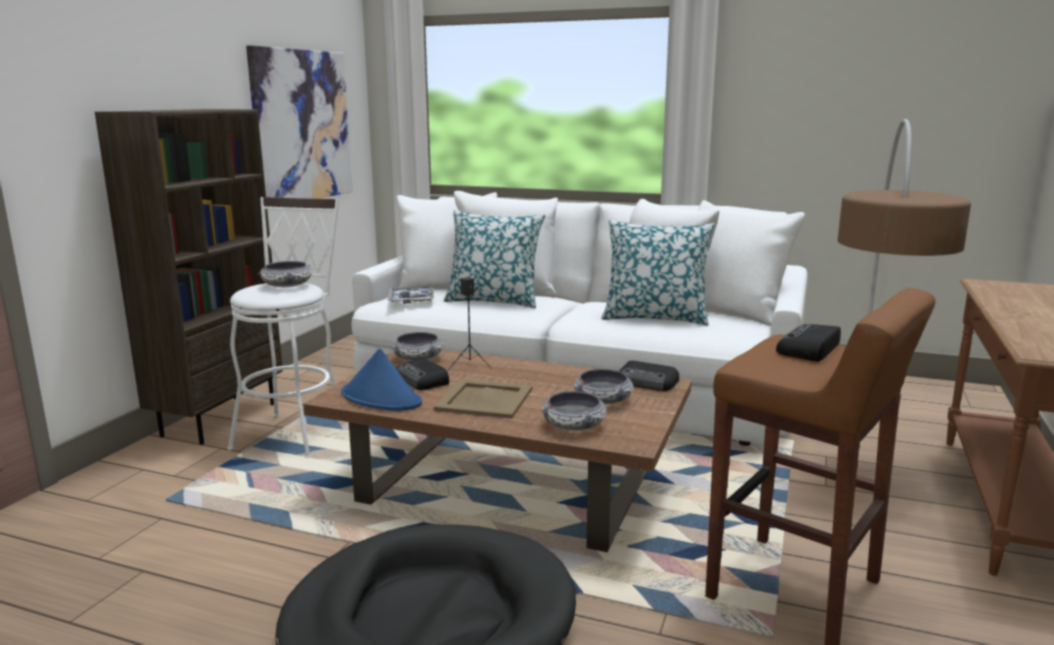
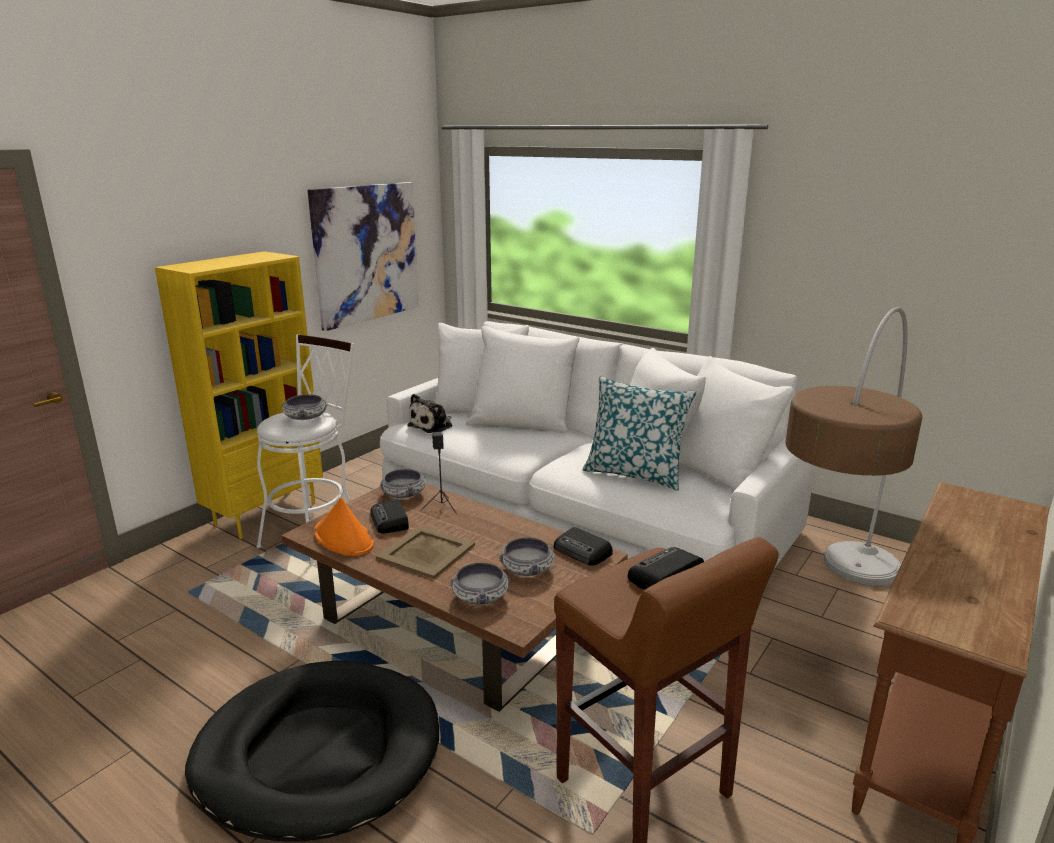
camera: 15 degrees right, 5 degrees up
(219, 419) = (266, 513): brown bookcase -> yellow bookcase
(381, 398) = (344, 538): blue hat -> orange hat
(411, 300) = (432, 426): tray -> plush toy
(494, 301) = (503, 434): pillow -> none

